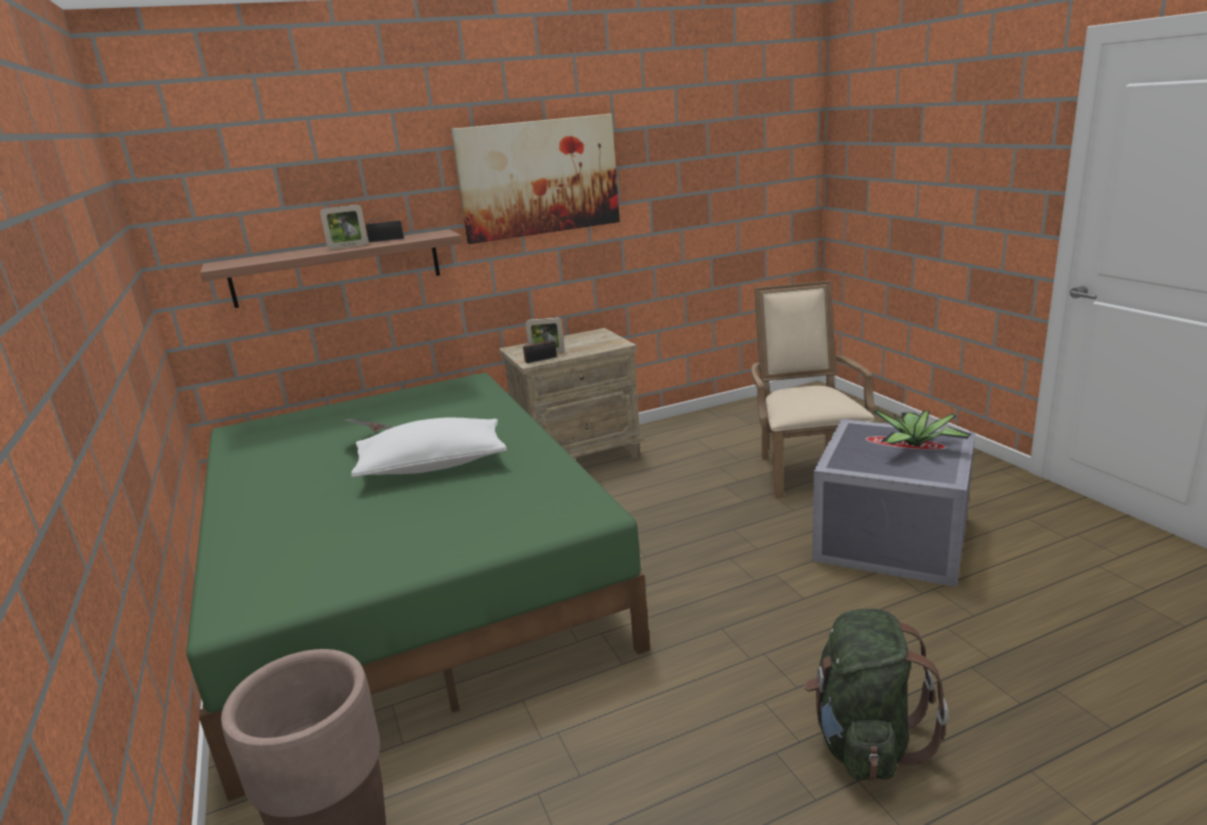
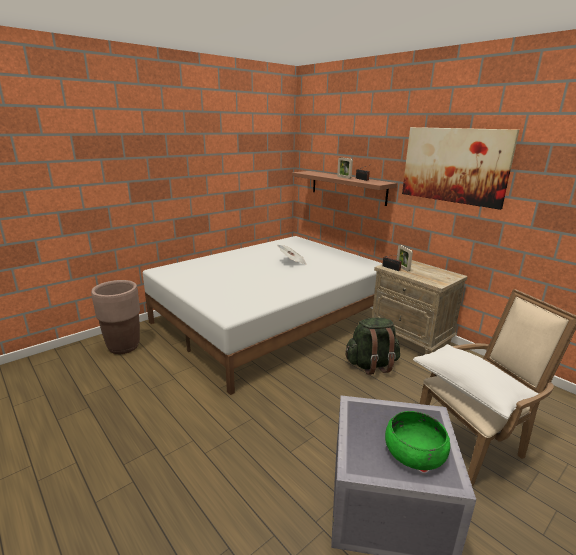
camera: 70 degrees right, 0 degrees up
(408, 578) = (271, 319): green bed -> white bed
(432, 466) = (271, 275): white pillow -> white pillow (469, 389)
(864, 742) = (160, 484): green backpack -> green backpack (371, 365)
(917, 446) = (414, 452): potted plant -> green bowl

